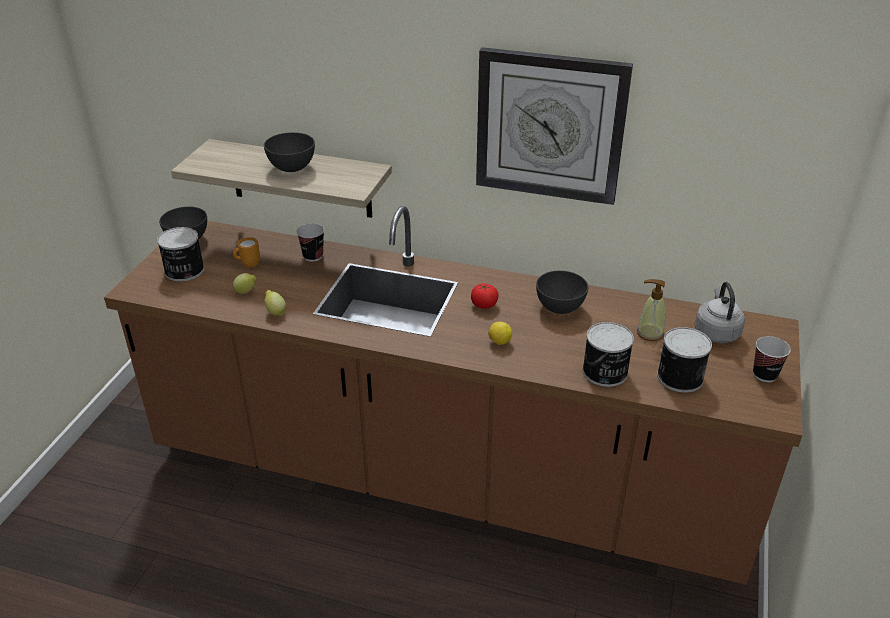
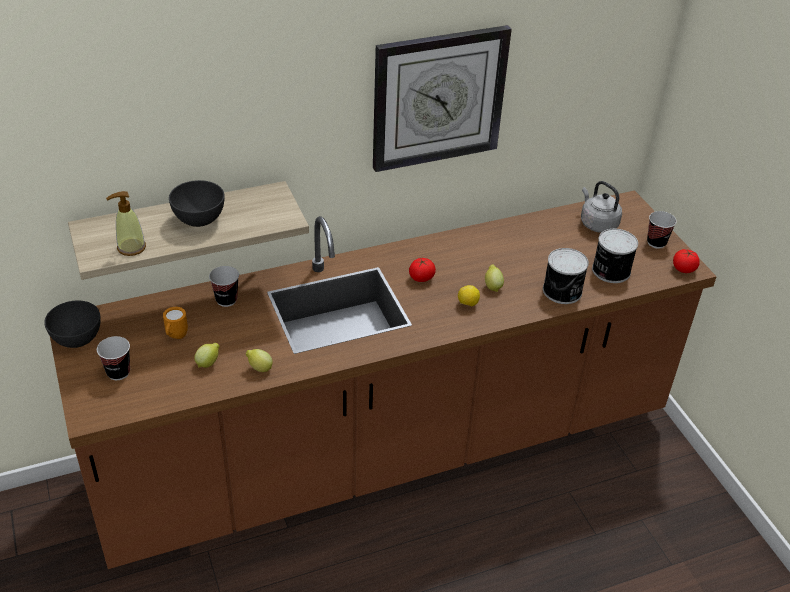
camera: 40 degrees left, 5 degrees up
(184, 271) = (118, 372): can -> cup
(540, 338) = (492, 286): none -> lemon
(560, 307) = (478, 253): grey bowl -> none
(649, 333) = (558, 245): soap dispenser -> soap dispenser (131, 247)
(768, 411) = (683, 269): none -> tomato

